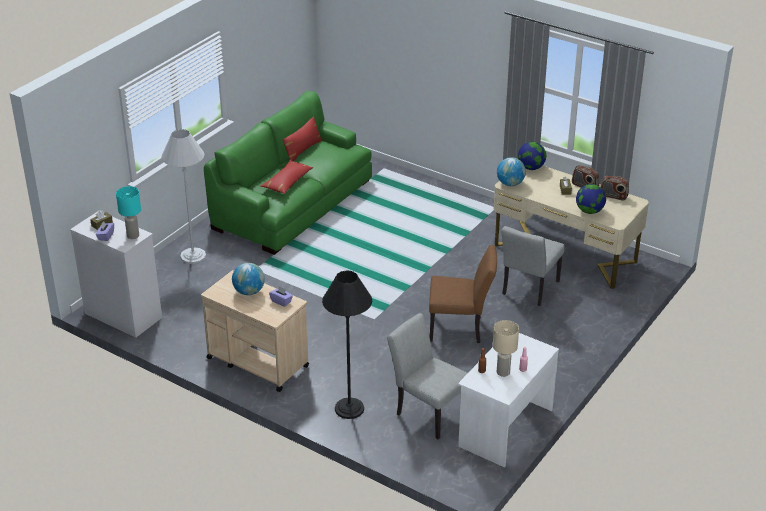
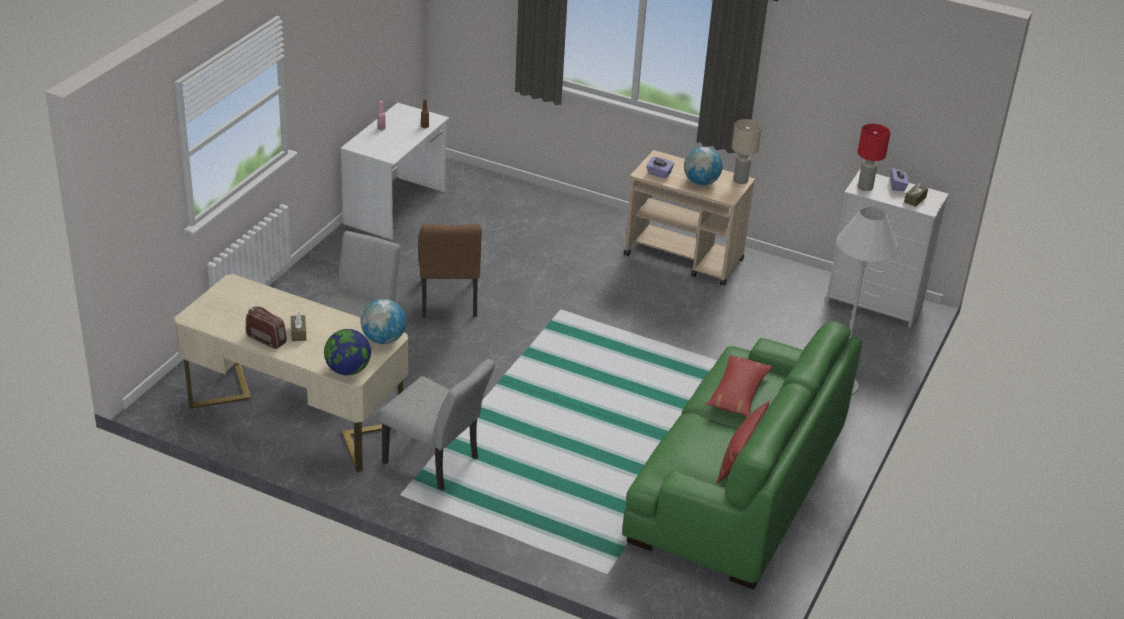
camera: 170 degrees right, 0 degrees up
(132, 236) = (865, 187): turquoise table lamp -> red table lamp
(349, 408) = (565, 218): black floor lamp -> none
(427, 412) = (480, 218): grey chair -> grey chair (437, 463)
(460, 329) = (449, 302): brown chair -> brown chair turned 90 degrees counterclockwise
(503, 372) = (402, 126): beige table lamp -> beige table lamp (740, 180)
(589, 211) = (268, 299): globe -> none
(613, 196) = (225, 325): radio -> none

